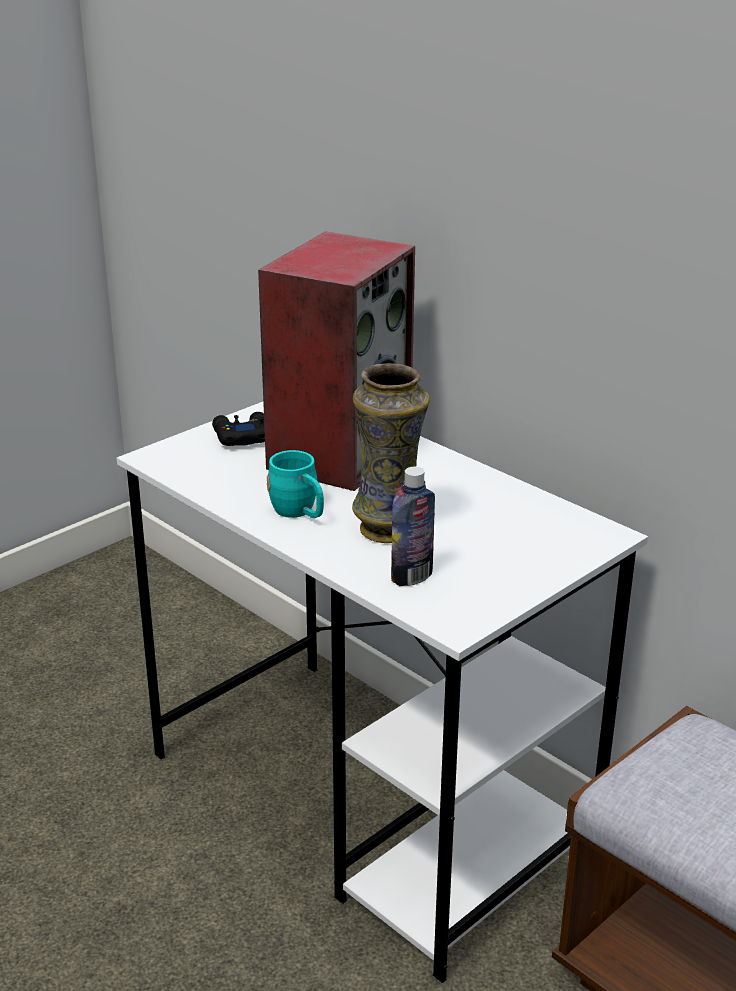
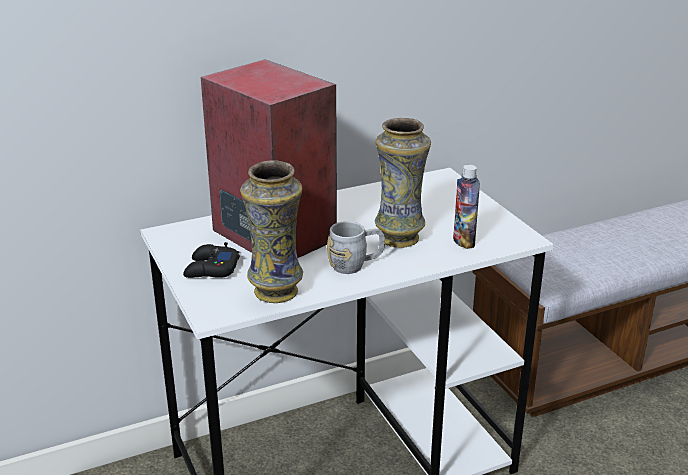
camera: 70 degrees left, 0 degrees up
(211, 479) = (275, 292): none -> vase
(299, 513) = (355, 265): turquoise mug -> grey mug

